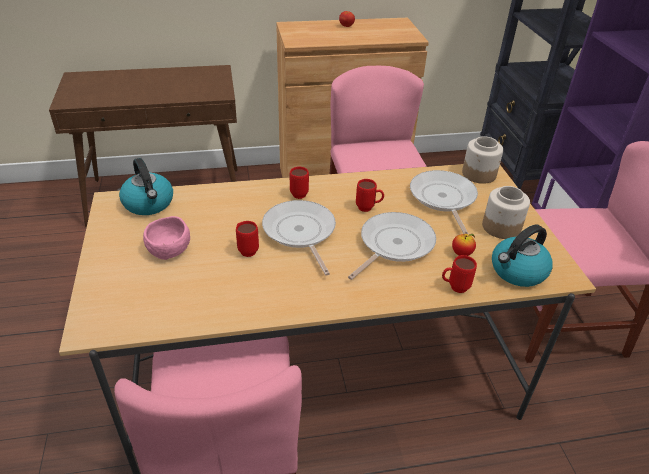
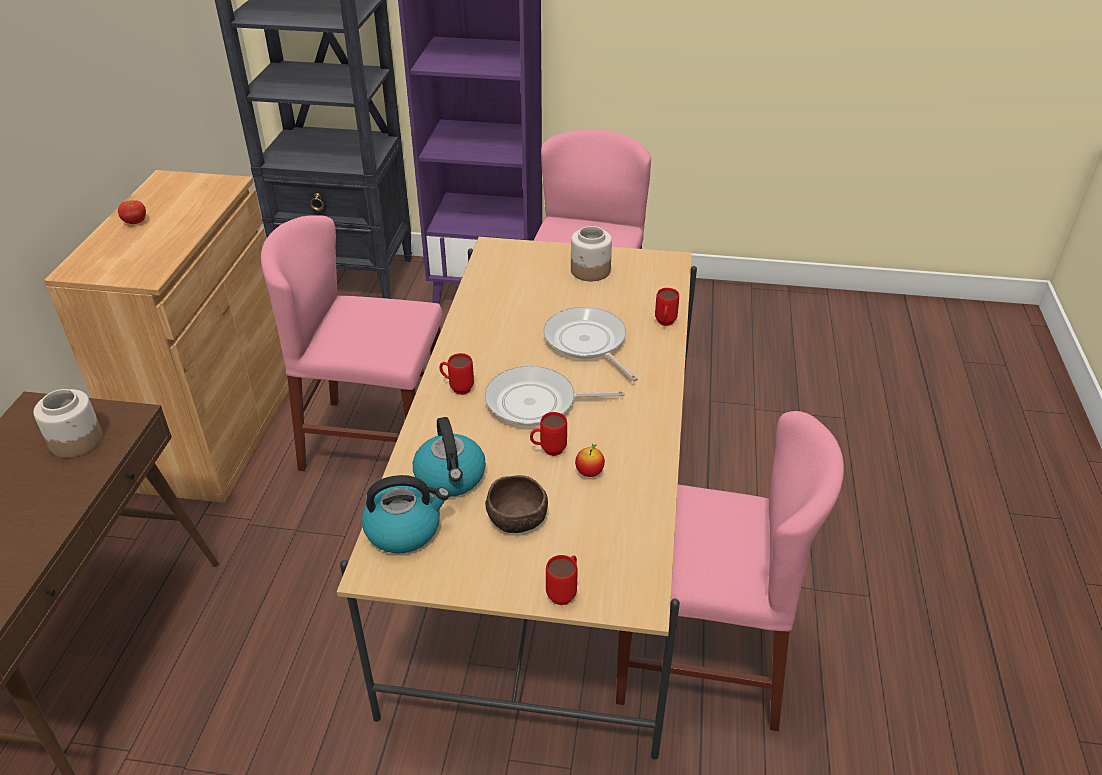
camera: 70 degrees left, 0 degrees up
(168, 249) = (518, 518): pink bowl -> brown bowl
(368, 208) = (517, 343): red mug -> red mug (564, 592)
(443, 199) = (527, 290): frying pan -> none
(461, 254) = (619, 305): apple -> apple (589, 472)
(479, 174) = (496, 254): jar -> jar (77, 440)
(517, 271) = (656, 283): kettle -> kettle (451, 477)

